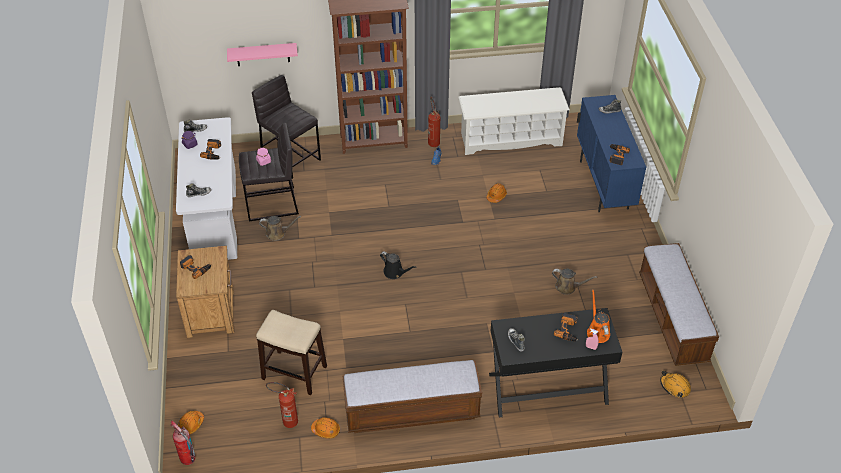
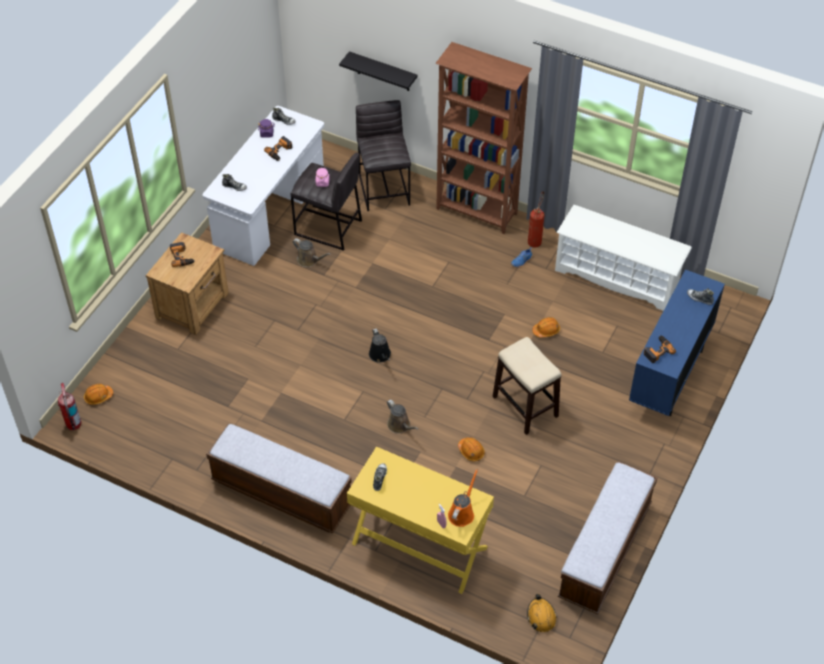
camera: 35 degrees right, 5 degrees up
(262, 54) = (383, 72): pink shelf -> black shelf
(286, 421) = (173, 439): fire extinguisher -> none
(294, 372) = (215, 399): stool -> stool (524, 406)
(326, 430) = (198, 466): orange hard hat -> orange hard hat (471, 451)
(548, 389) = (419, 545): black console table -> yellow console table
(568, 287) = (530, 461): brown watering can -> brown watering can (400, 425)
(568, 330) = (436, 496): power drill -> none

